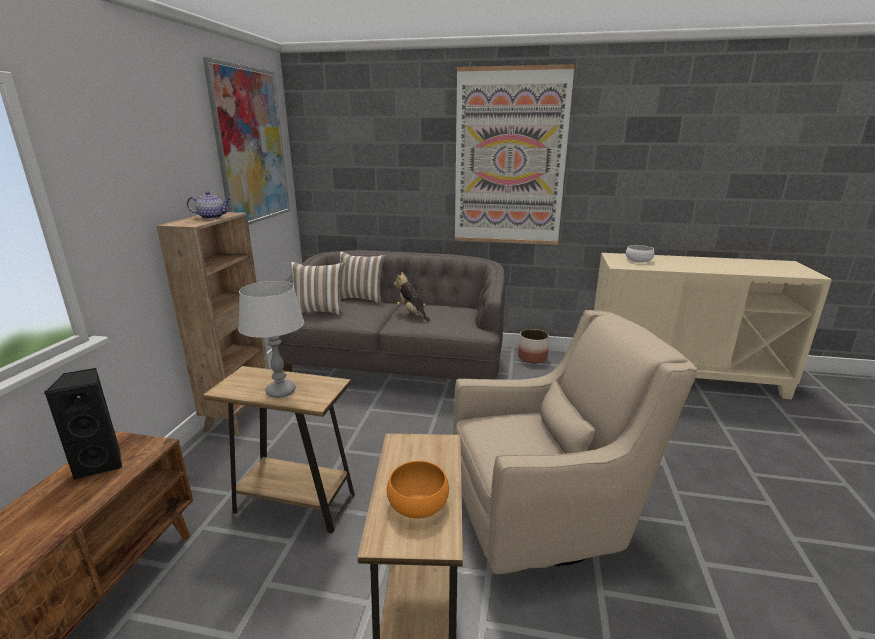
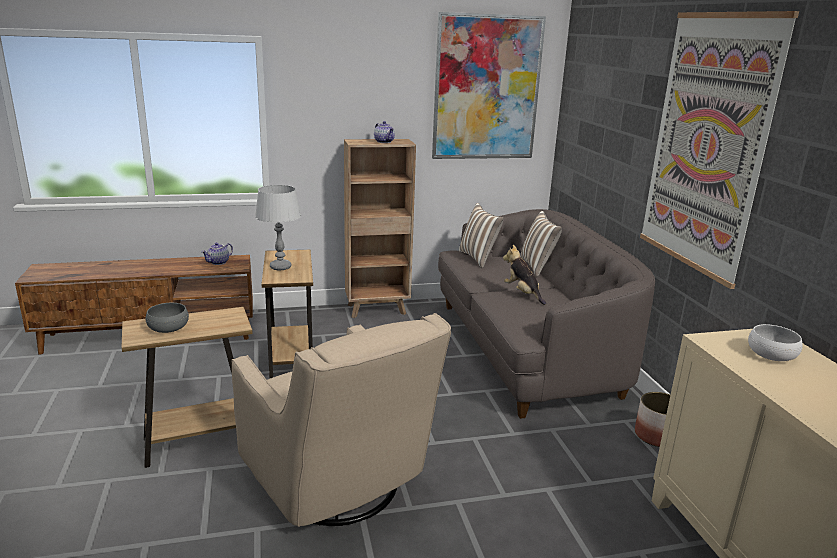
camera: 65 degrees right, 0 degrees up
(102, 463) = (218, 262): black speaker -> teapot
(412, 313) = (522, 293): plush toy -> plush toy turned 60 degrees counterclockwise
(418, 503) = (168, 328): orange bowl -> grey bowl

